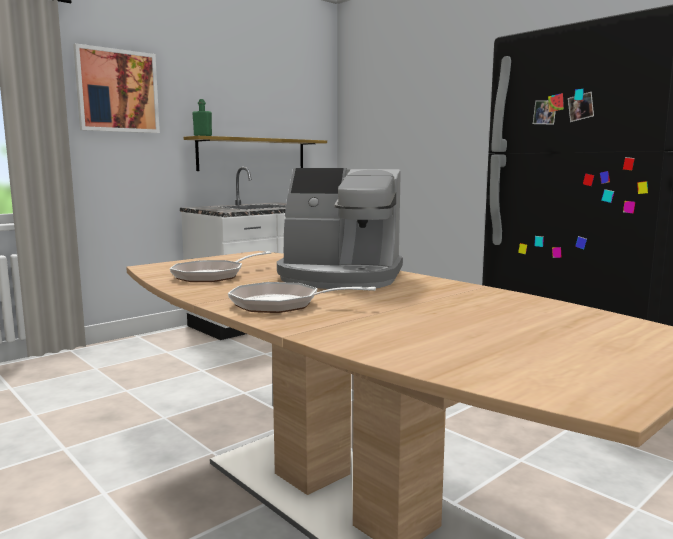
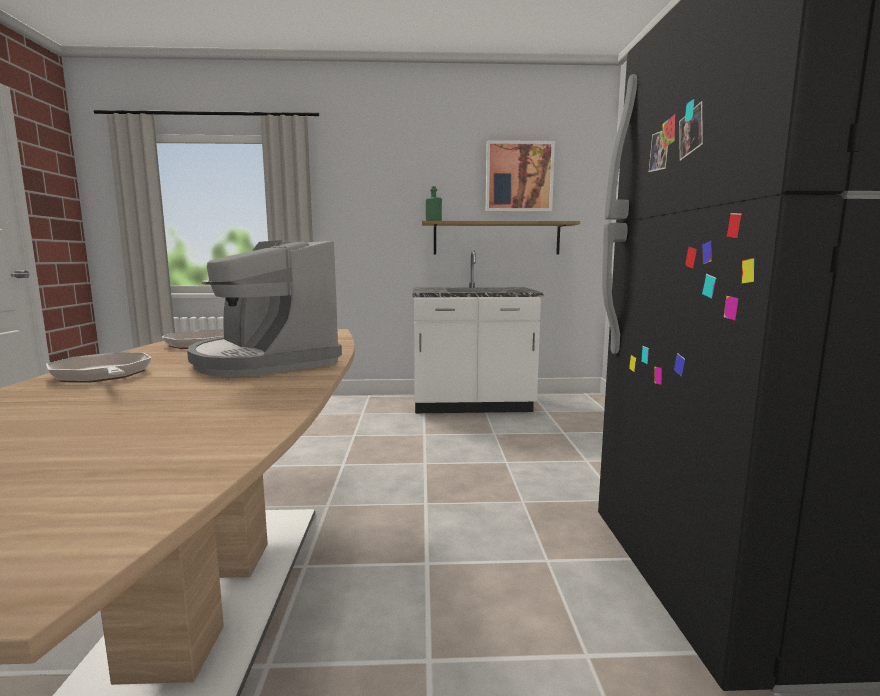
camera: 40 degrees right, 0 degrees up
(117, 91) = (362, 185): picture -> picture (519, 177)

